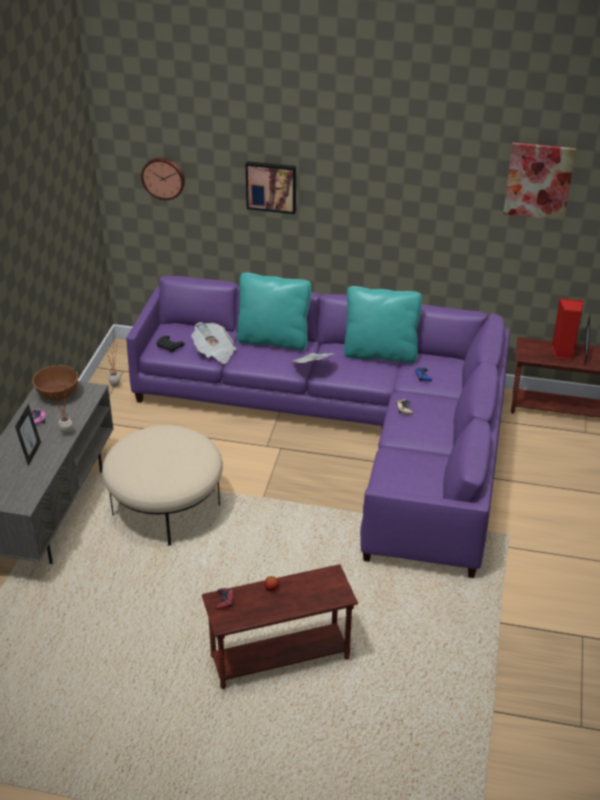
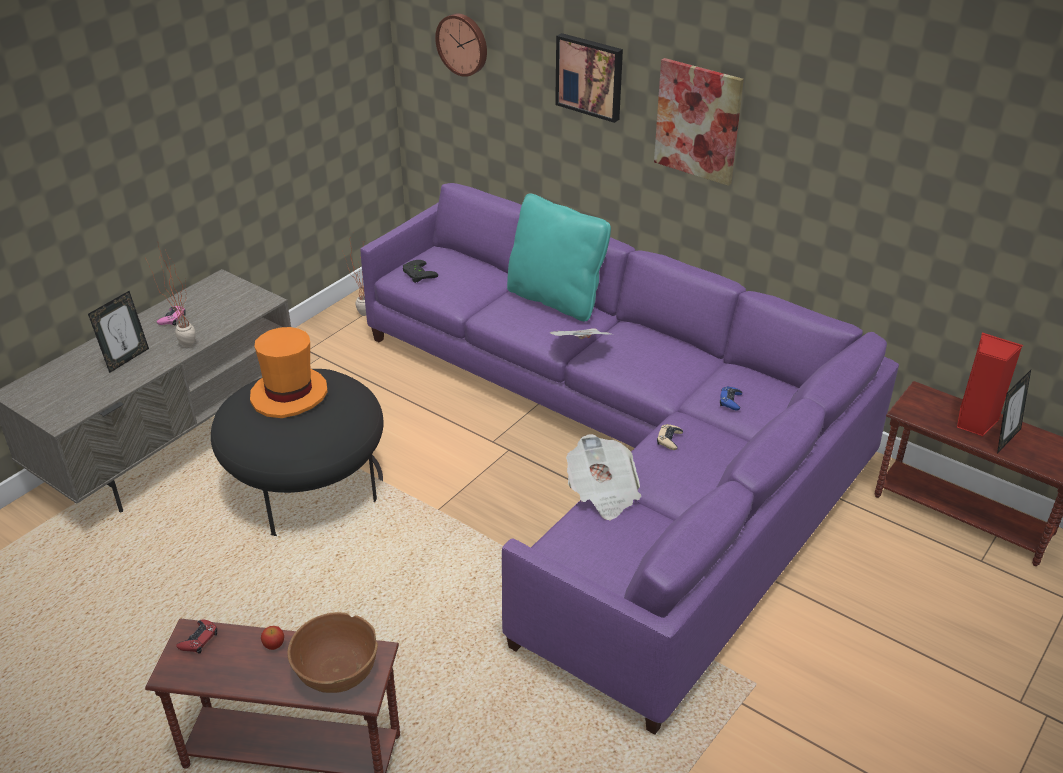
camera: 25 degrees right, 0 degrees up
(57, 394) = (220, 295): brown bowl -> brown bowl (337, 672)
(150, 447) = (289, 394): none -> orange hat
(166, 508) = (307, 485): beige ottoman -> black ottoman
(214, 352) = (469, 296): newspaper -> newspaper (603, 493)
(380, 353) = (690, 353): turquoise pillow -> none
(538, 181) = (976, 126): picture -> picture (698, 121)

